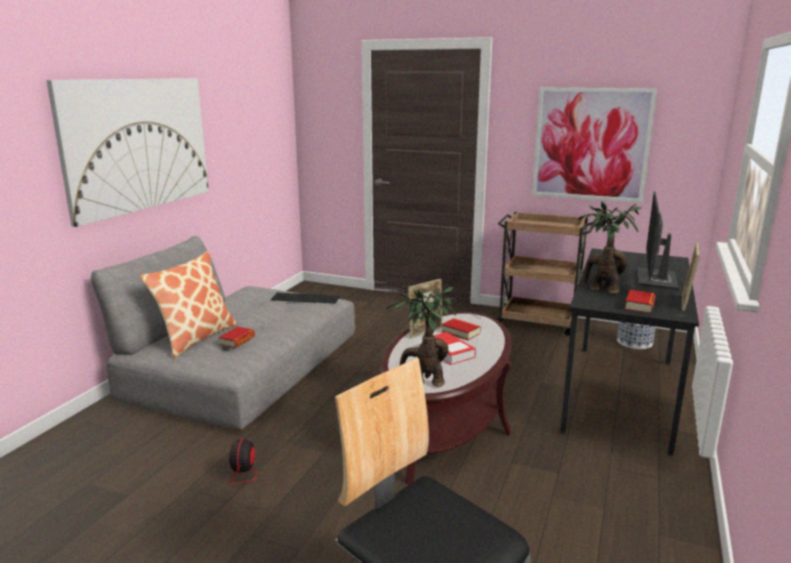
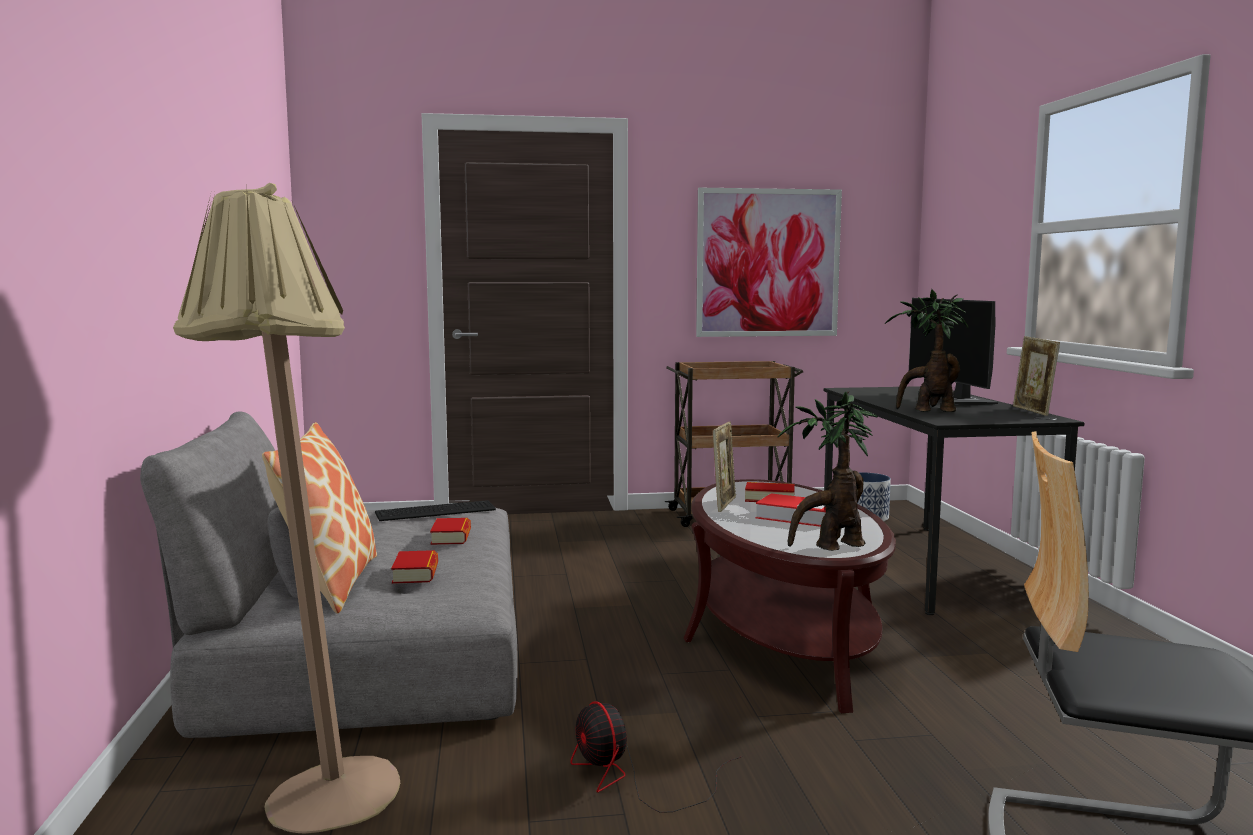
camera: 30 degrees left, 10 degrees down
(130, 441) = (307, 792): none -> beige floor lamp
(138, 144) = (170, 223): picture -> none
(639, 305) = (999, 417): book -> book (451, 537)

